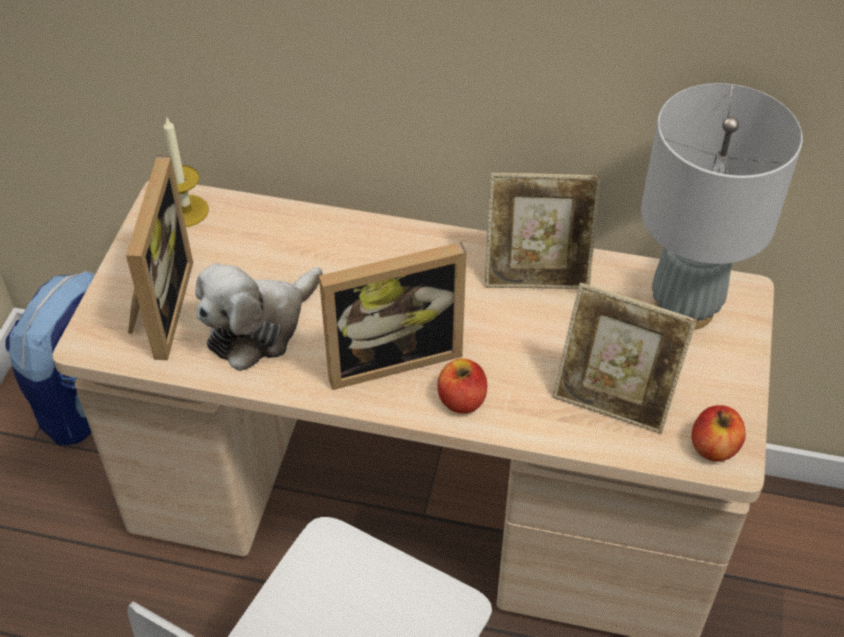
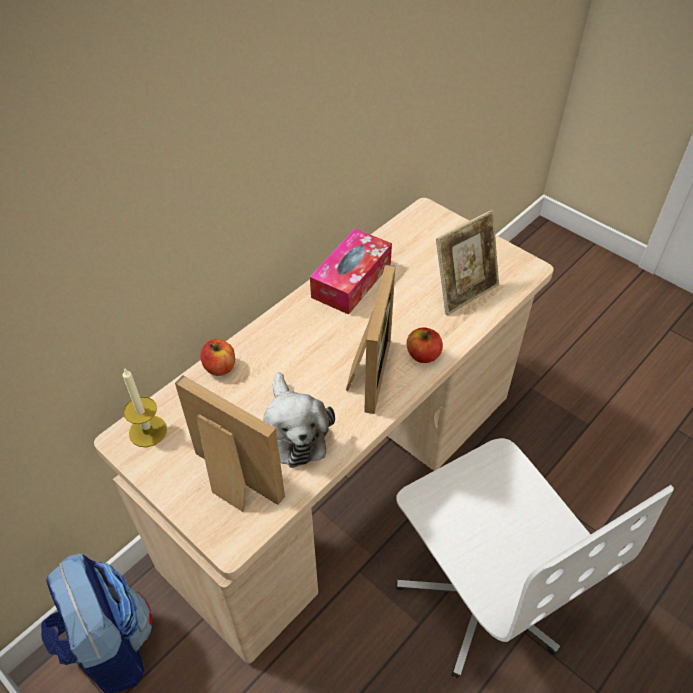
camera: 60 degrees left, 0 degrees up
(537, 274) = (351, 280): picture frame -> tissue box
(684, 307) = (419, 236): grey table lamp -> none
(714, 447) = (518, 270): apple -> apple (220, 367)

